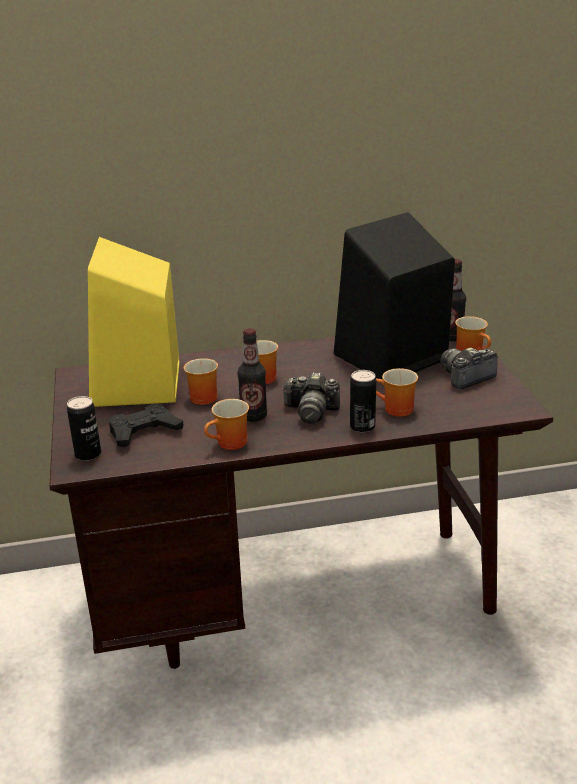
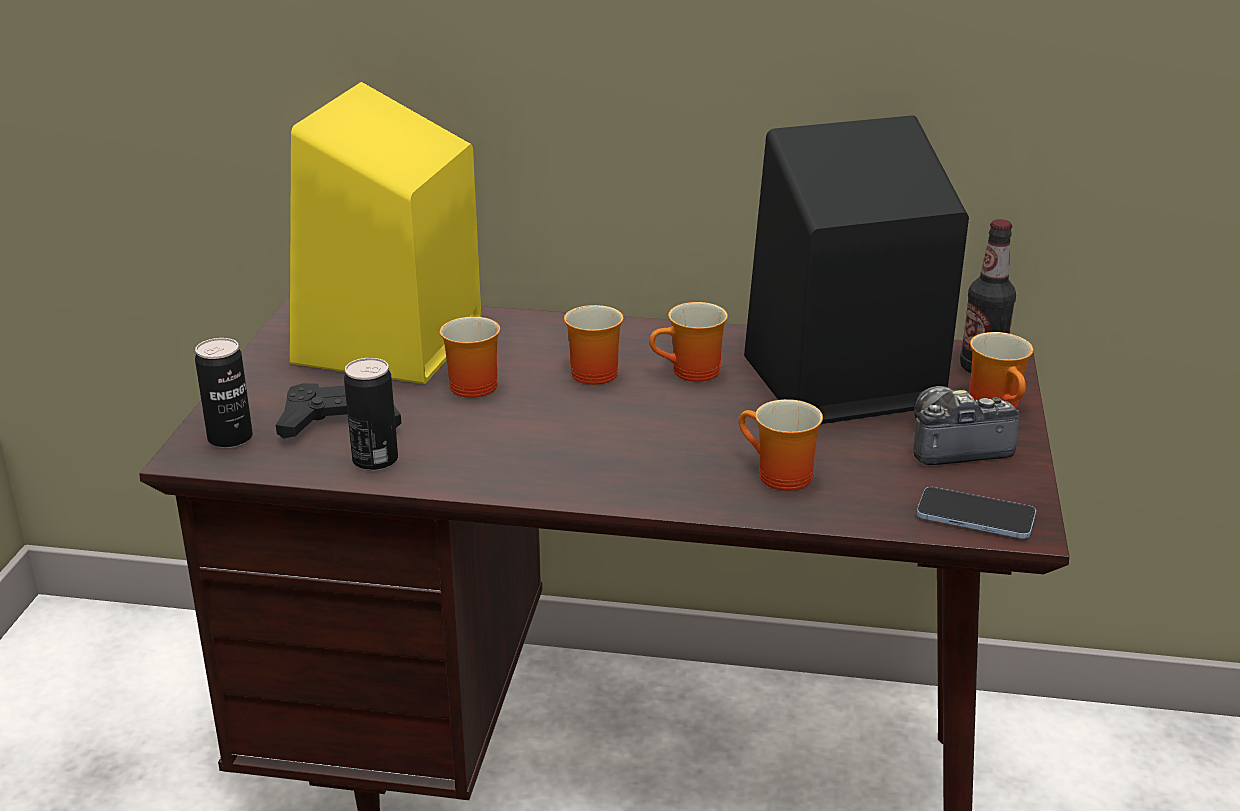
camera: 20 degrees right, 0 degrees up
(230, 444) = (456, 472): mug -> mug (692, 373)
(253, 416) = (529, 434): bottle -> none
(311, 411) = (630, 447): camera -> none
(362, 426) = (697, 492): can -> can (375, 460)
(500, 408) = (975, 516): none -> phone

